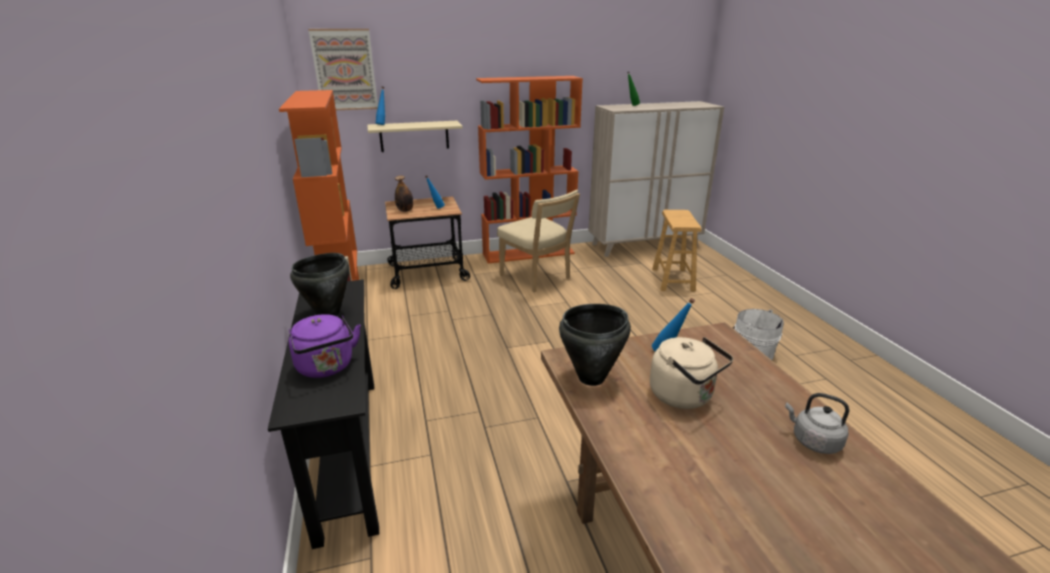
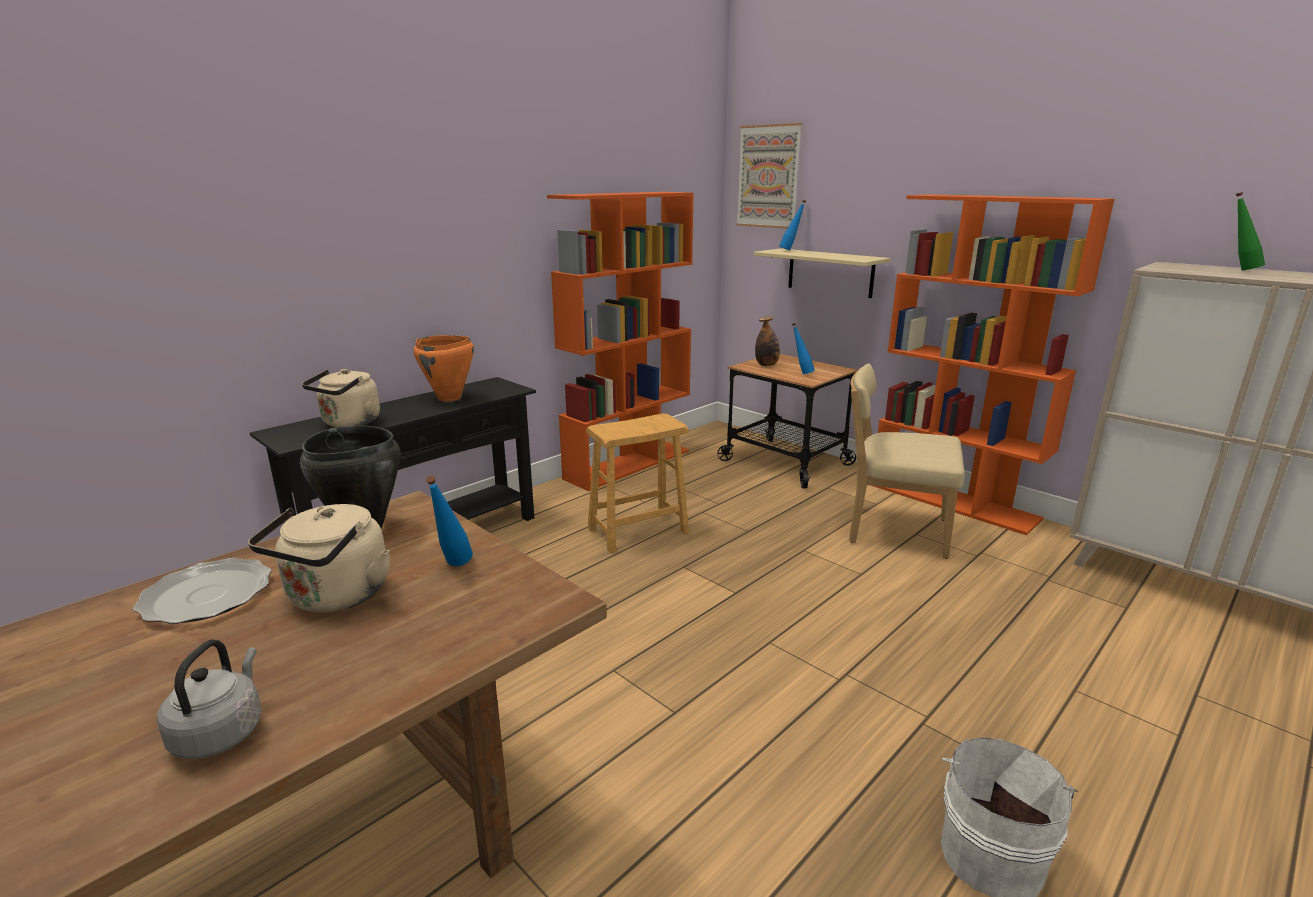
camera: 60 degrees right, 5 degrees down
(327, 368) = (349, 423): purple kettle -> beige kettle
(329, 314) = (449, 398): black cooking pot -> orange cooking pot
(537, 278) = (892, 530): beige chair -> beige chair turned 90 degrees clockwise
(656, 447) = (206, 595): none -> plate
(673, 280) = (1130, 663): brown stool -> brown stool (638, 531)

